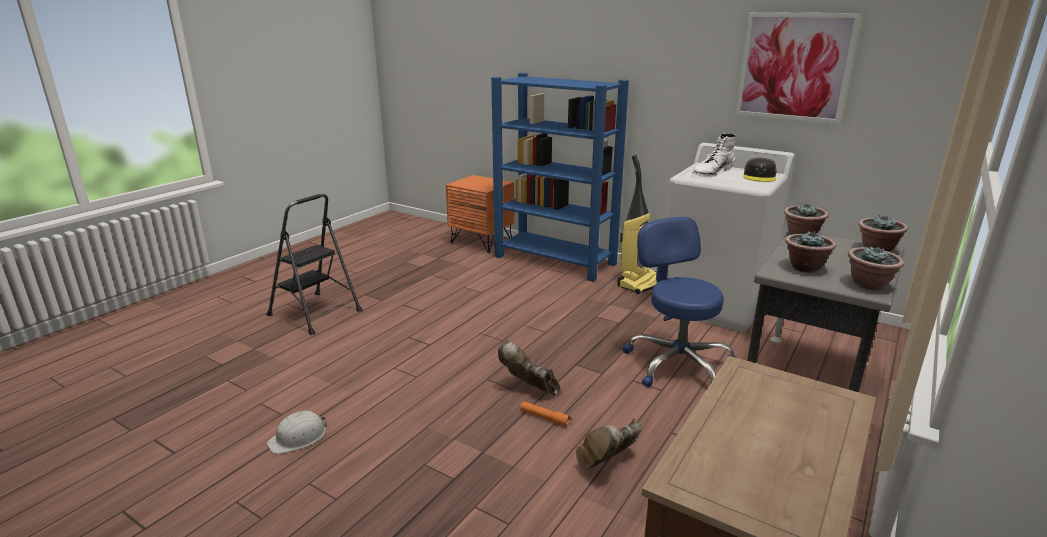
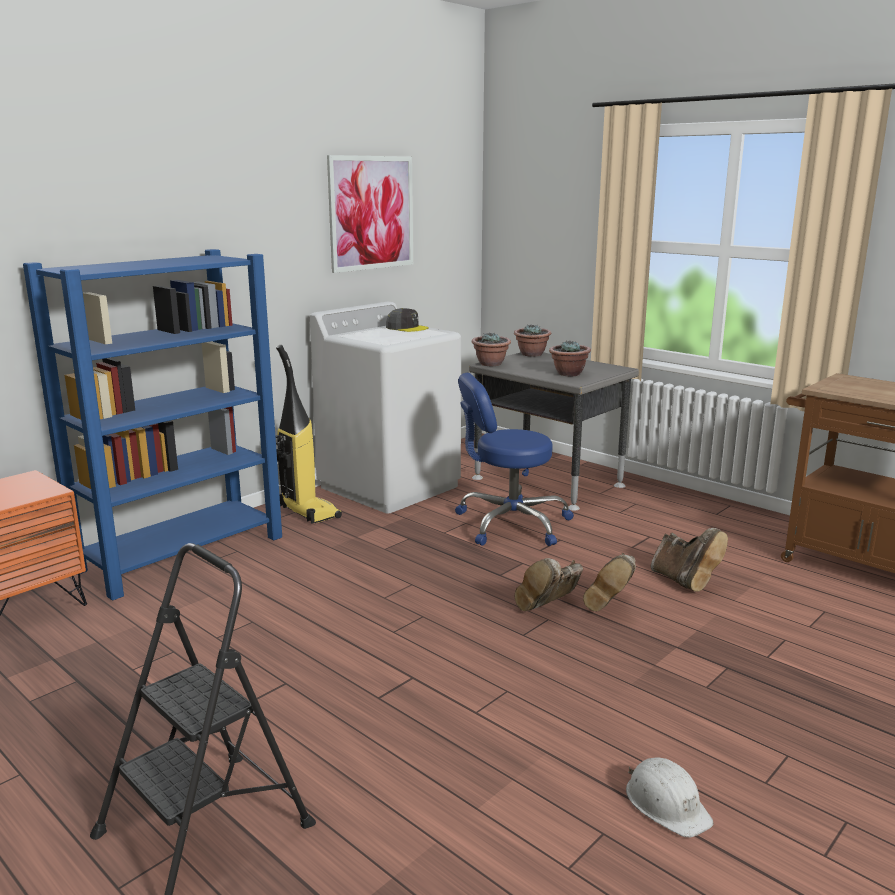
camera: 80 degrees left, 5 degrees down
(545, 418) = (610, 604): orange flashlight -> brown boot
(711, 172) = (378, 336): white boot -> none
(869, 284) = (605, 367): potted plant -> none

